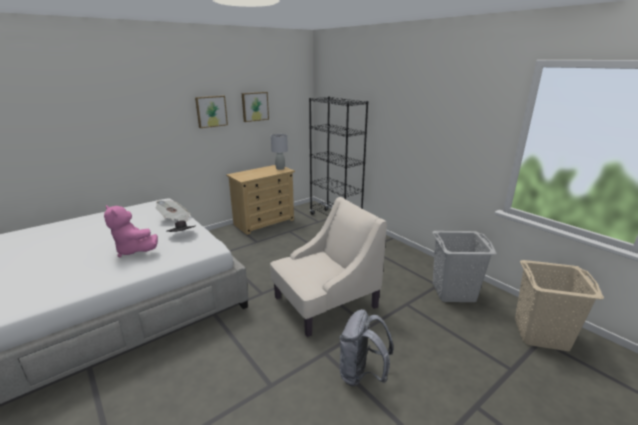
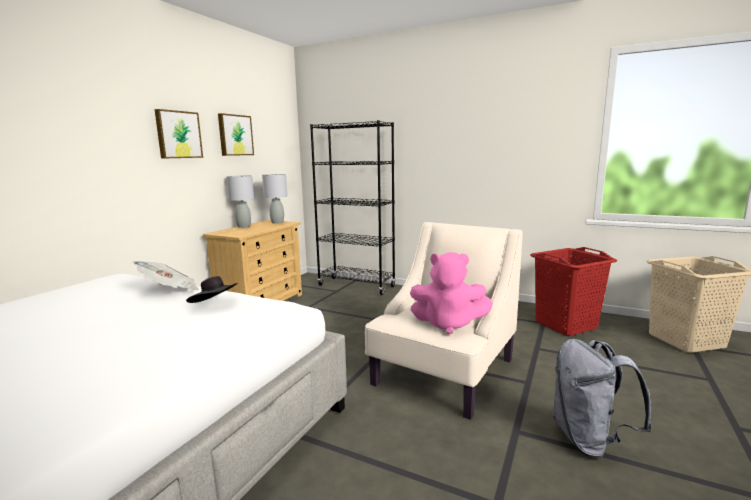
camera: 25 degrees left, 10 degrees down
(134, 250) = (141, 339): pink plush toy -> pink plush toy (448, 324)
(256, 170) = (244, 226): none -> grey table lamp
(453, 292) = (565, 325): grey laundry basket -> red laundry basket

